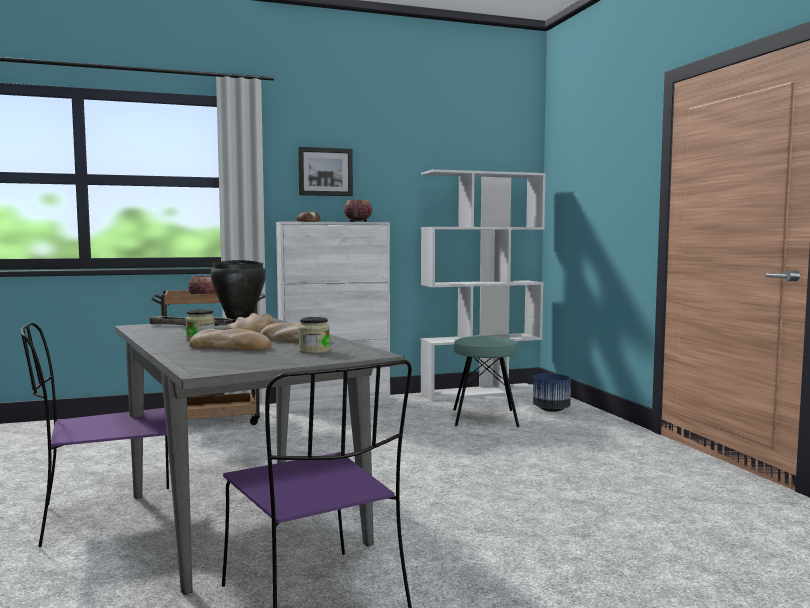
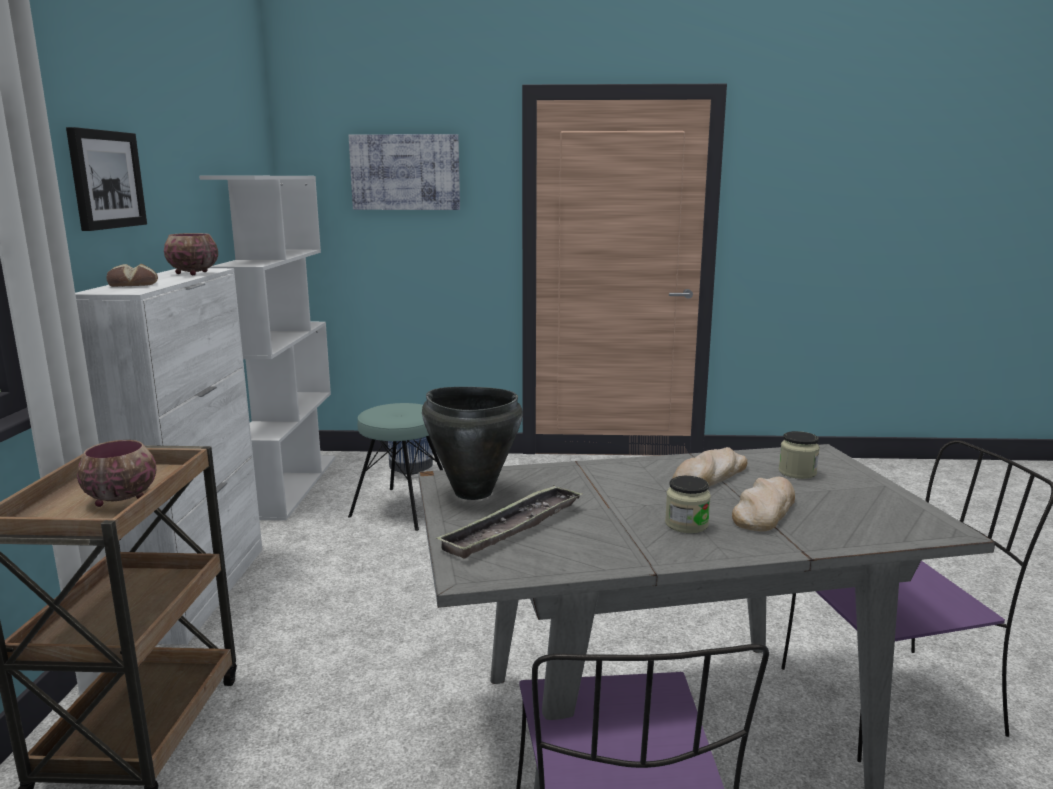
camera: 70 degrees left, 10 degrees up
(252, 329) = (585, 490): bread -> none
(597, 164) = (405, 172): none -> picture

